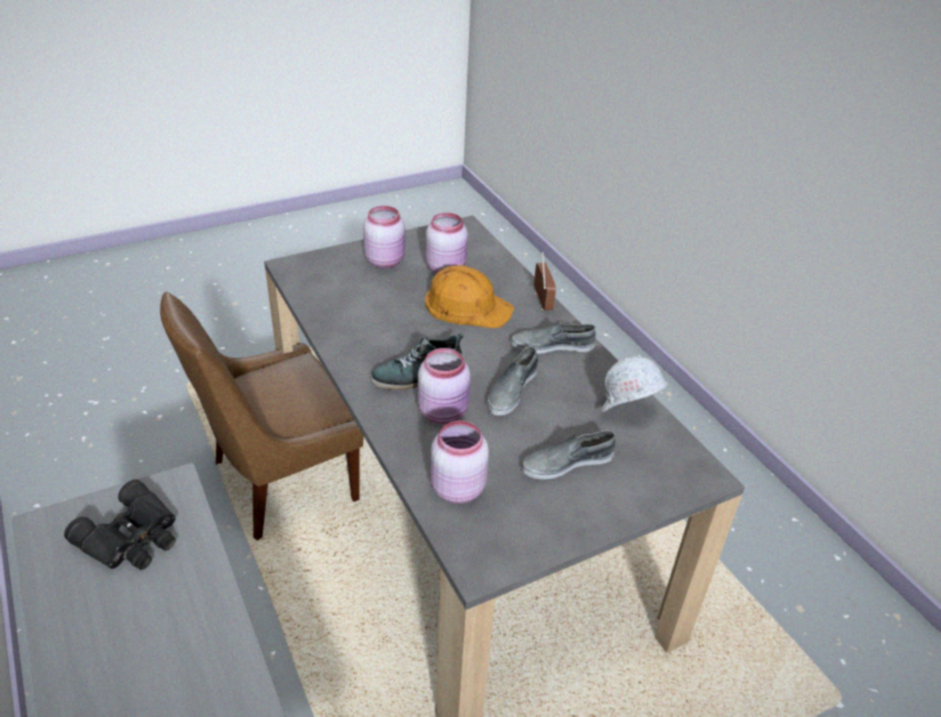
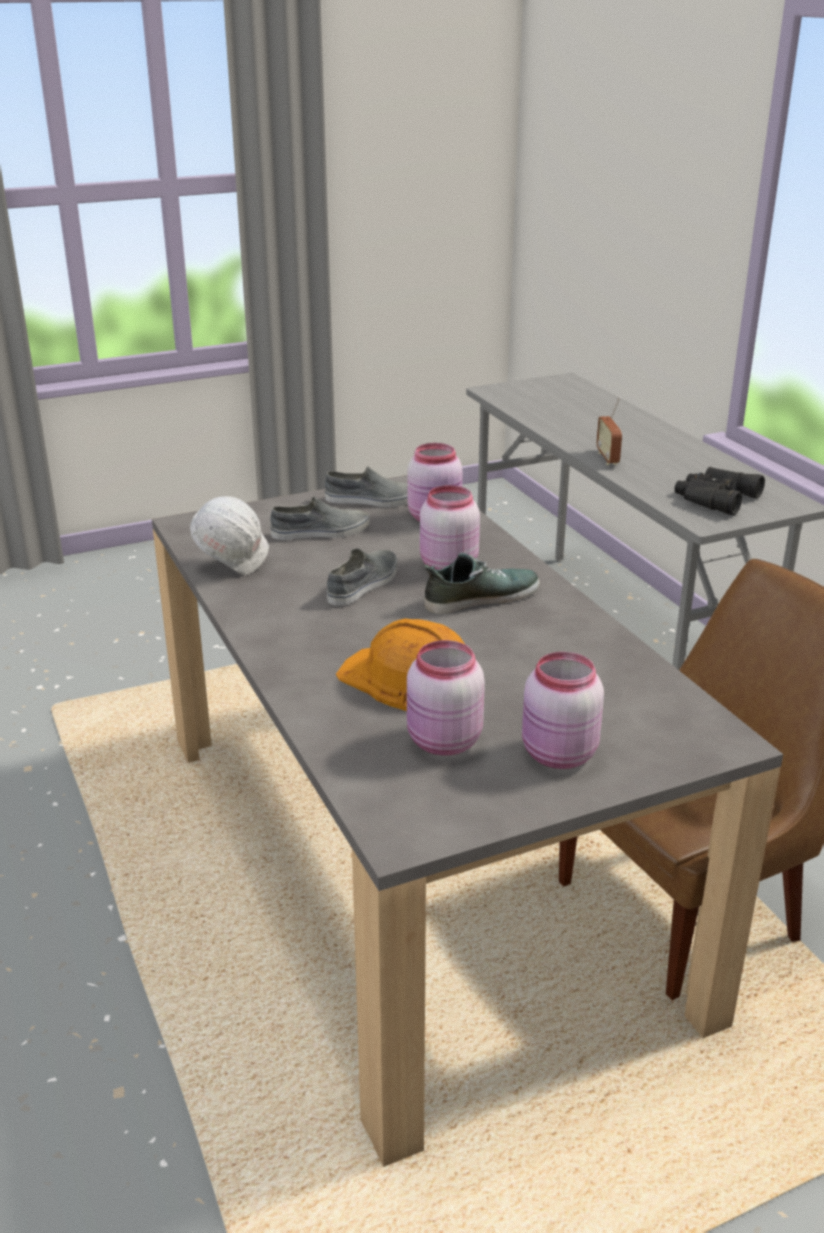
camera: 175 degrees left, 10 degrees down
(542, 301) = (286, 685): radio -> radio (608, 458)
(552, 345) = (294, 627): grey shoe -> grey shoe (372, 500)

